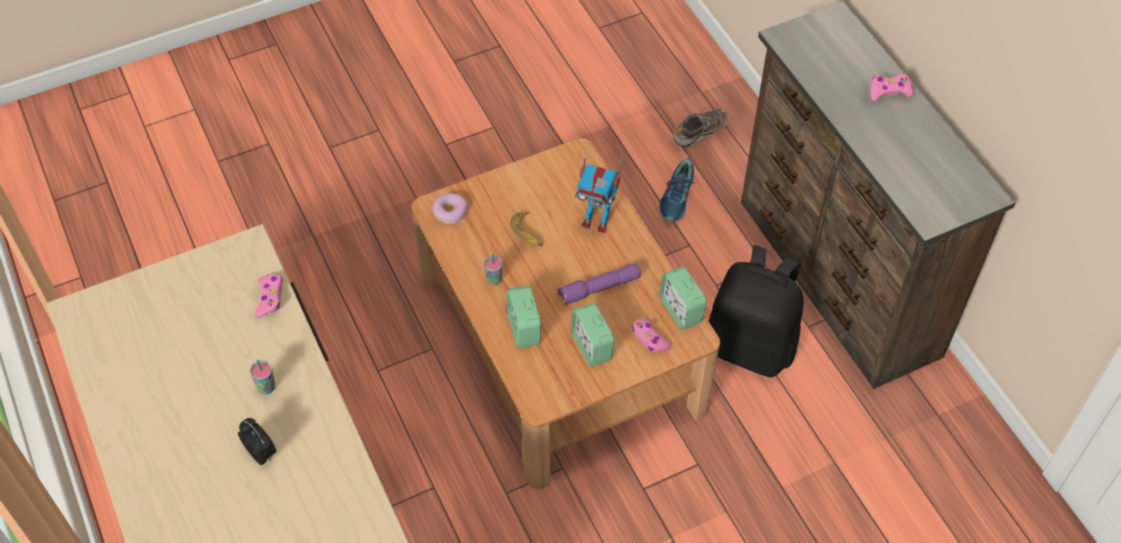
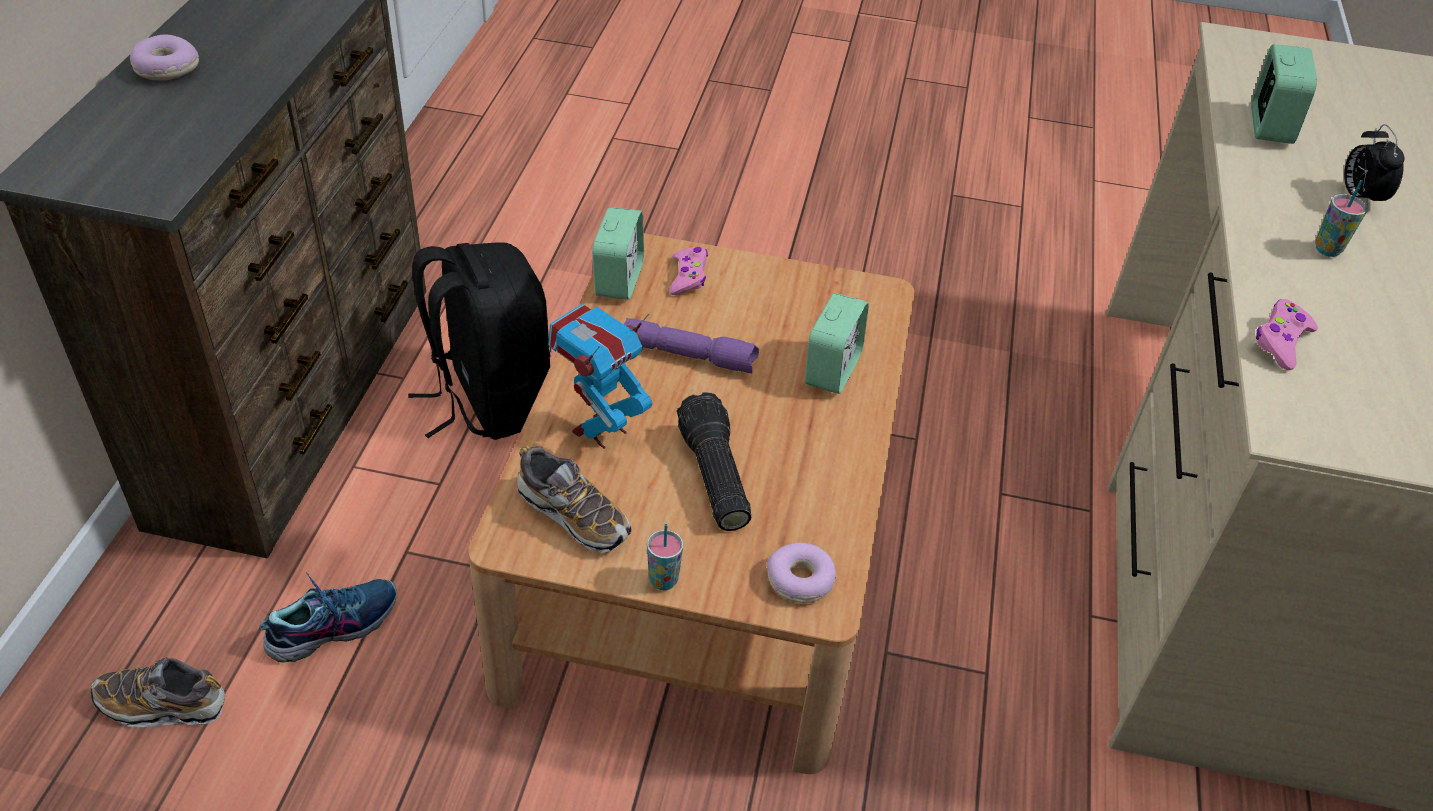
camera: 145 degrees left, 10 degrees down
(494, 280) = (819, 446): cup -> cup (663, 580)
(527, 233) = (711, 476): banana -> flashlight
(565, 178) = (573, 515): none -> shoe
(591, 347) = (766, 307): alarm clock -> alarm clock (1269, 126)
(596, 222) = (600, 430): toy robot -> toy robot turned 105 degrees counterclockwise
(889, 91) = (166, 68): pink game controller -> donut

